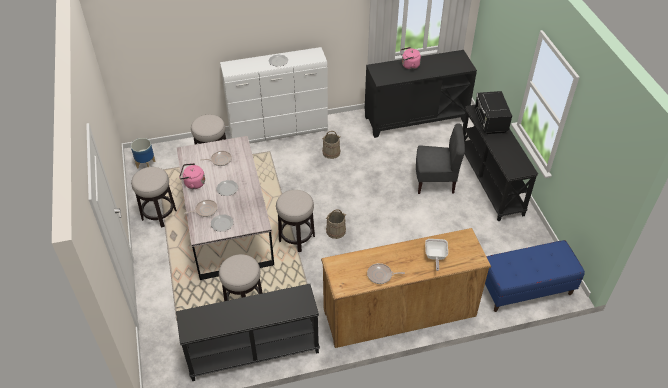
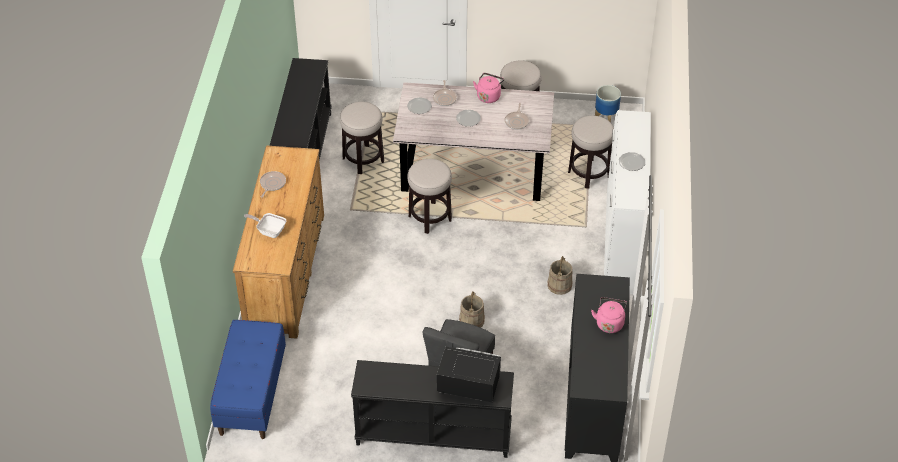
camera: 110 degrees right, 0 degrees up
(336, 231) = (423, 253): beige bucket -> beige bucket (471, 320)

